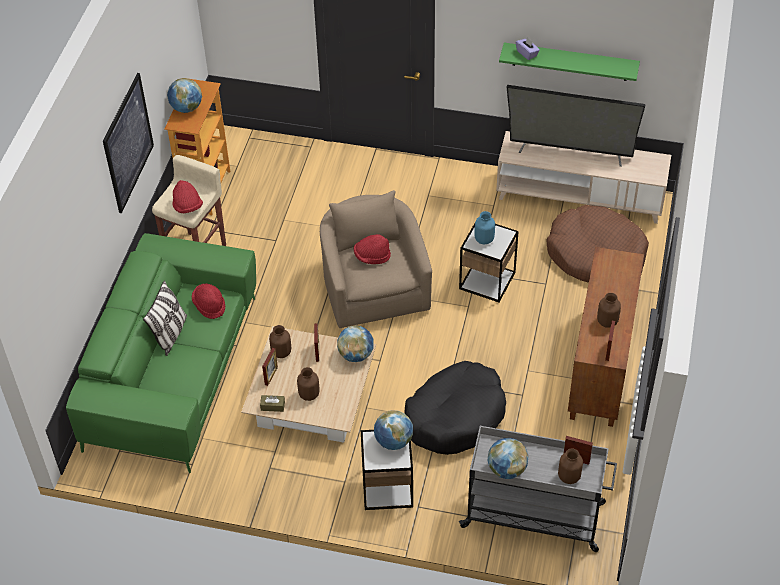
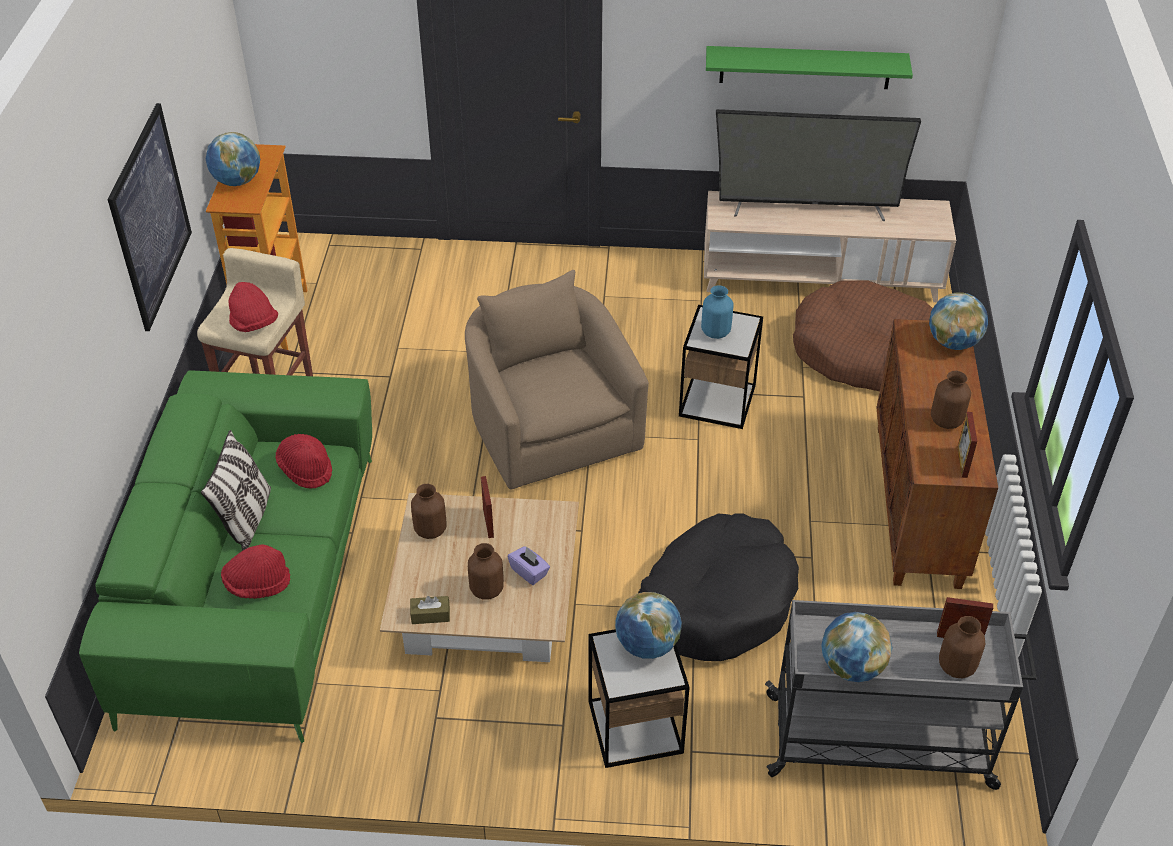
camera: 10 degrees left, 5 degrees down
(271, 376) = (420, 568): picture frame -> none
(356, 354) = (550, 521): globe -> globe (953, 342)
(372, 256) = (550, 374): red hat -> red hat (257, 584)
(527, 53) = (744, 56): purple tissue box -> purple tissue box (529, 572)

